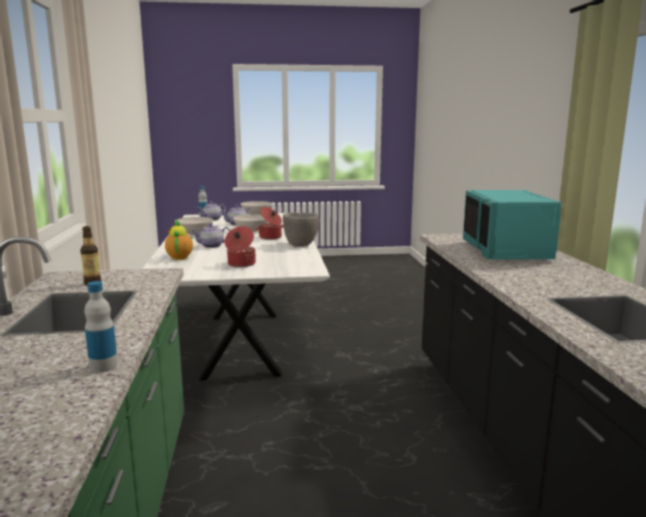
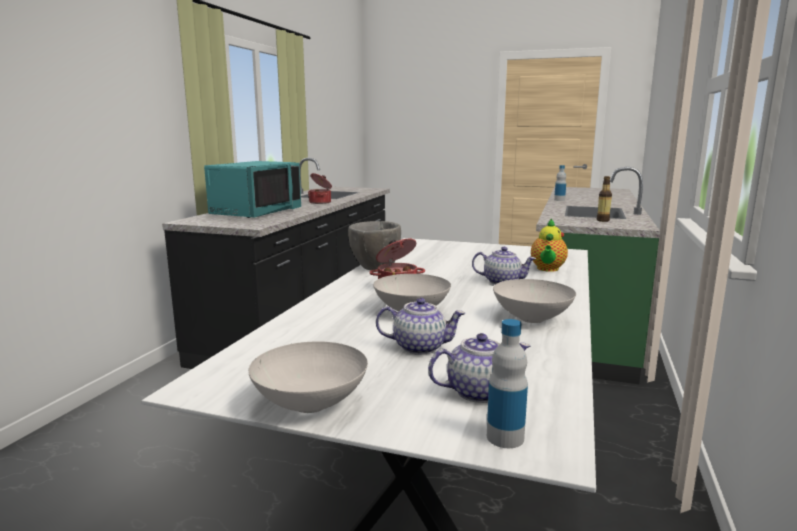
camera: 155 degrees left, 0 degrees up
(241, 264) = (475, 253): cooking pot -> cooking pot (320, 202)

